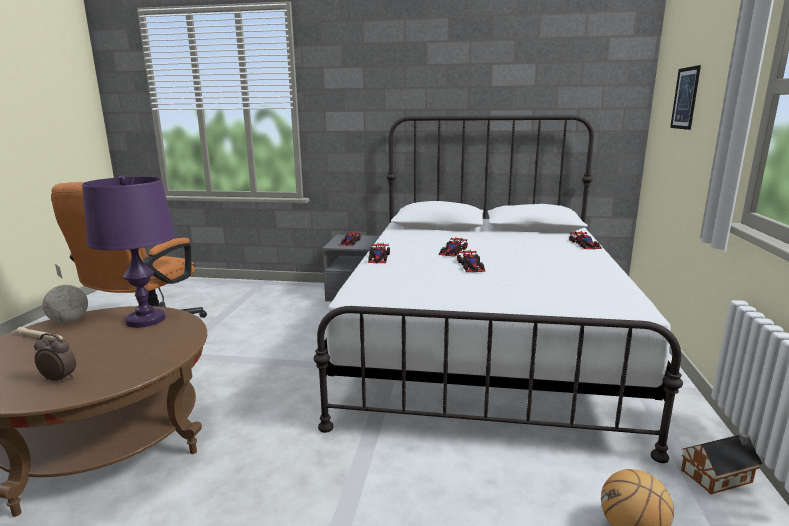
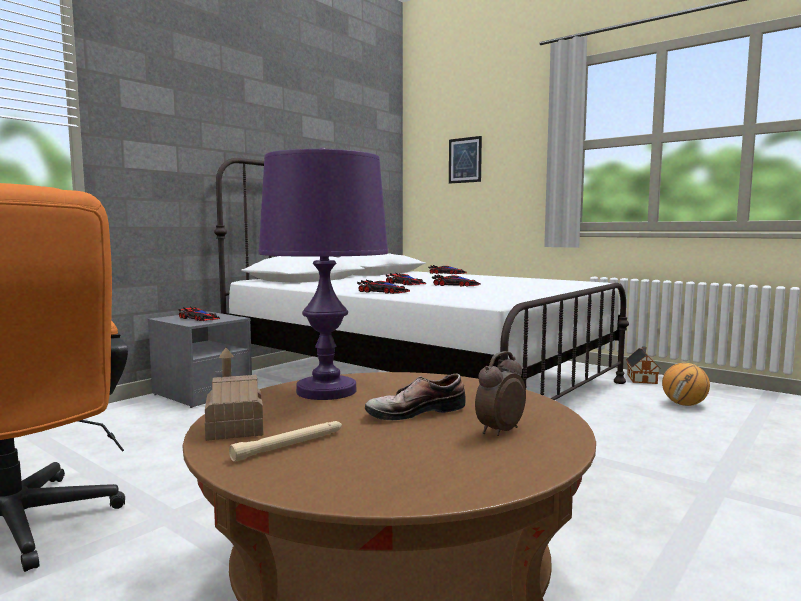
camera: 60 degrees left, 10 degrees down
(69, 321) = (234, 429): globe -> toy house
(102, 349) = (413, 411): none -> shoe

